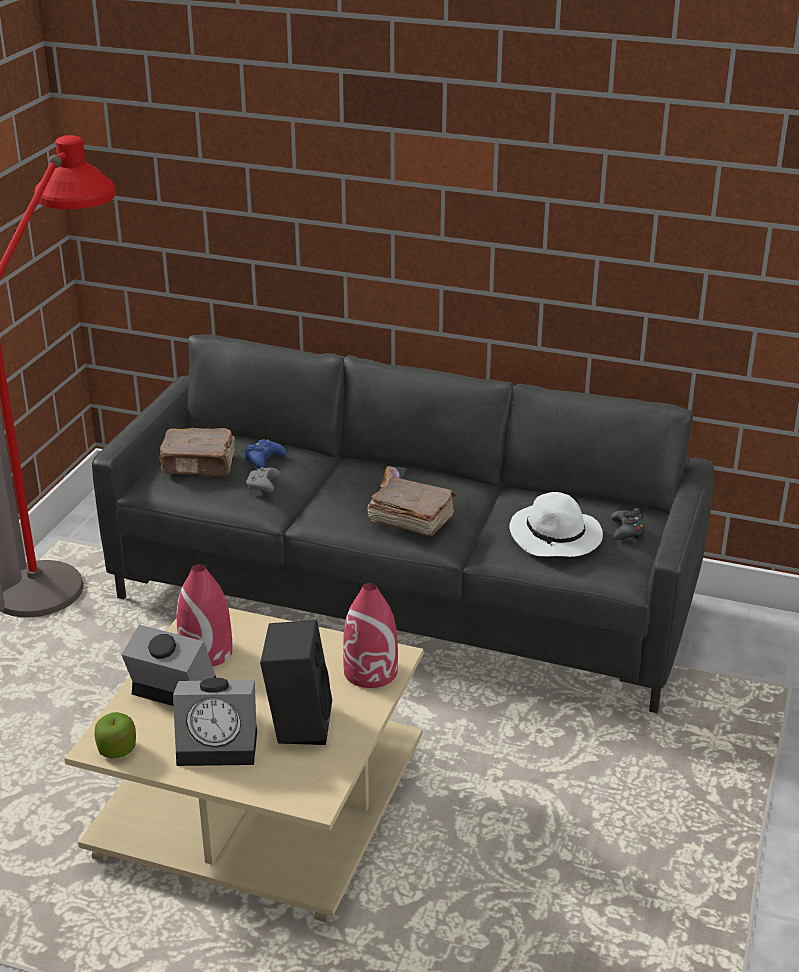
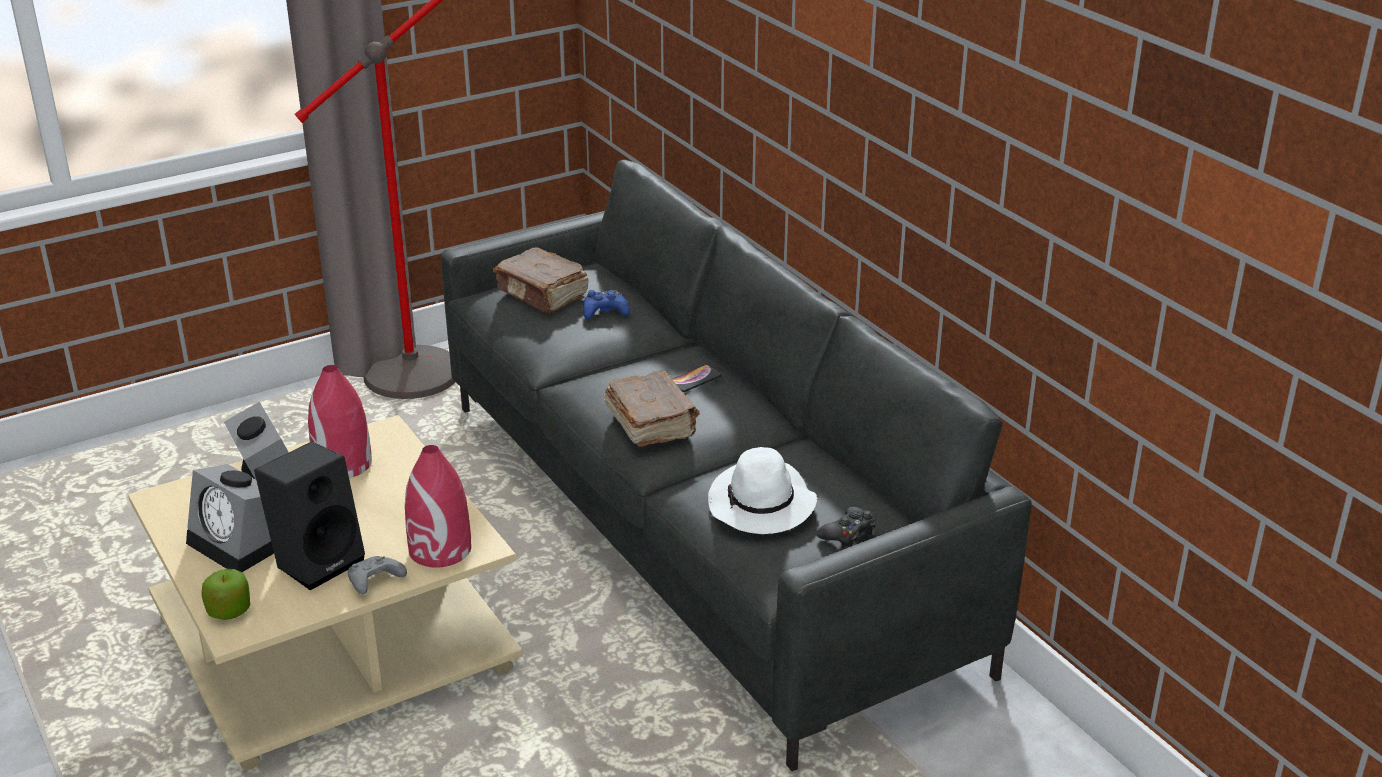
camera: 40 degrees right, 0 degrees up
(117, 749) = (168, 507): apple -> apple (229, 610)
(263, 486) = (565, 336): grey game controller -> grey game controller (374, 582)

